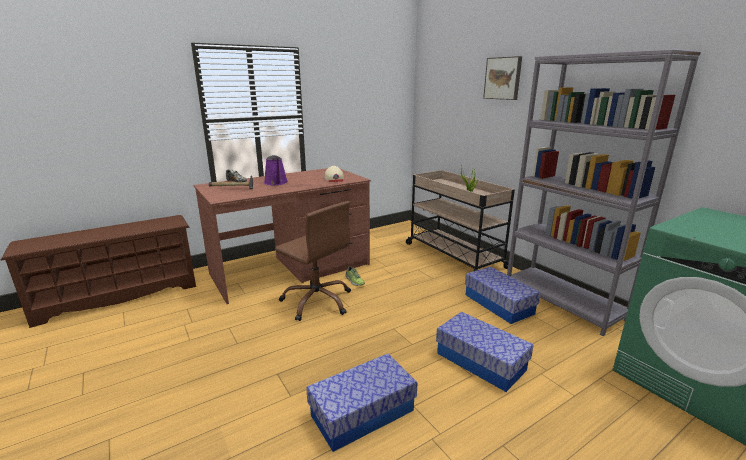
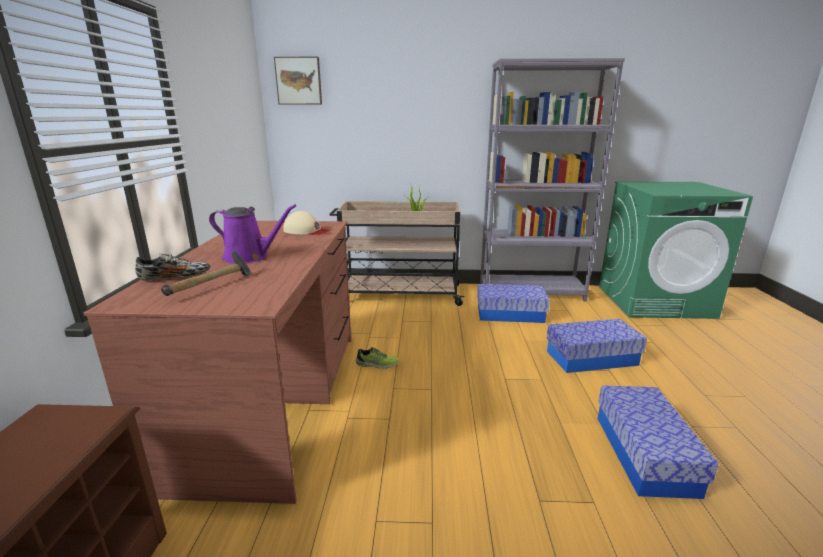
camera: 55 degrees left, 0 degrees up
(317, 301) = (393, 407): brown office chair -> none
(503, 78) = (418, 84): picture -> picture (299, 81)

